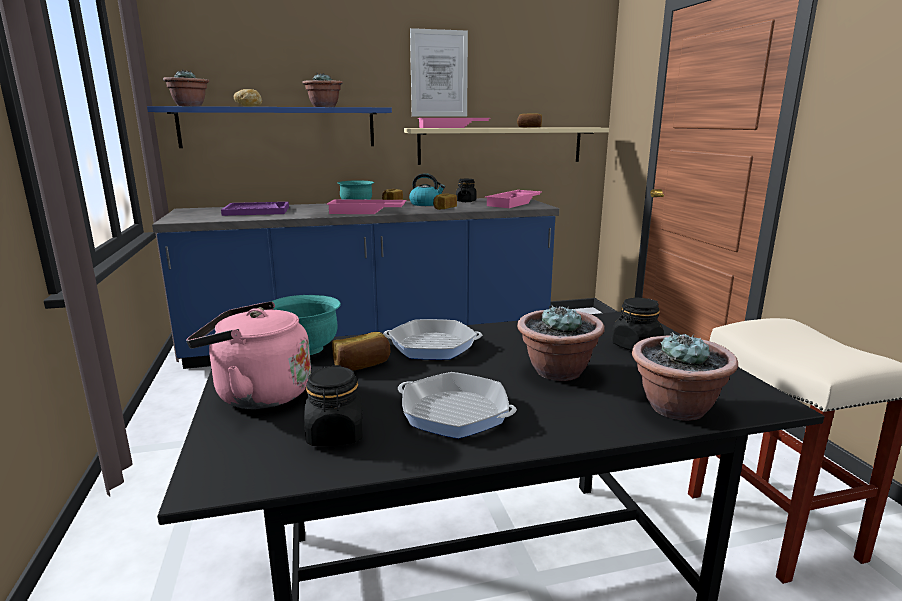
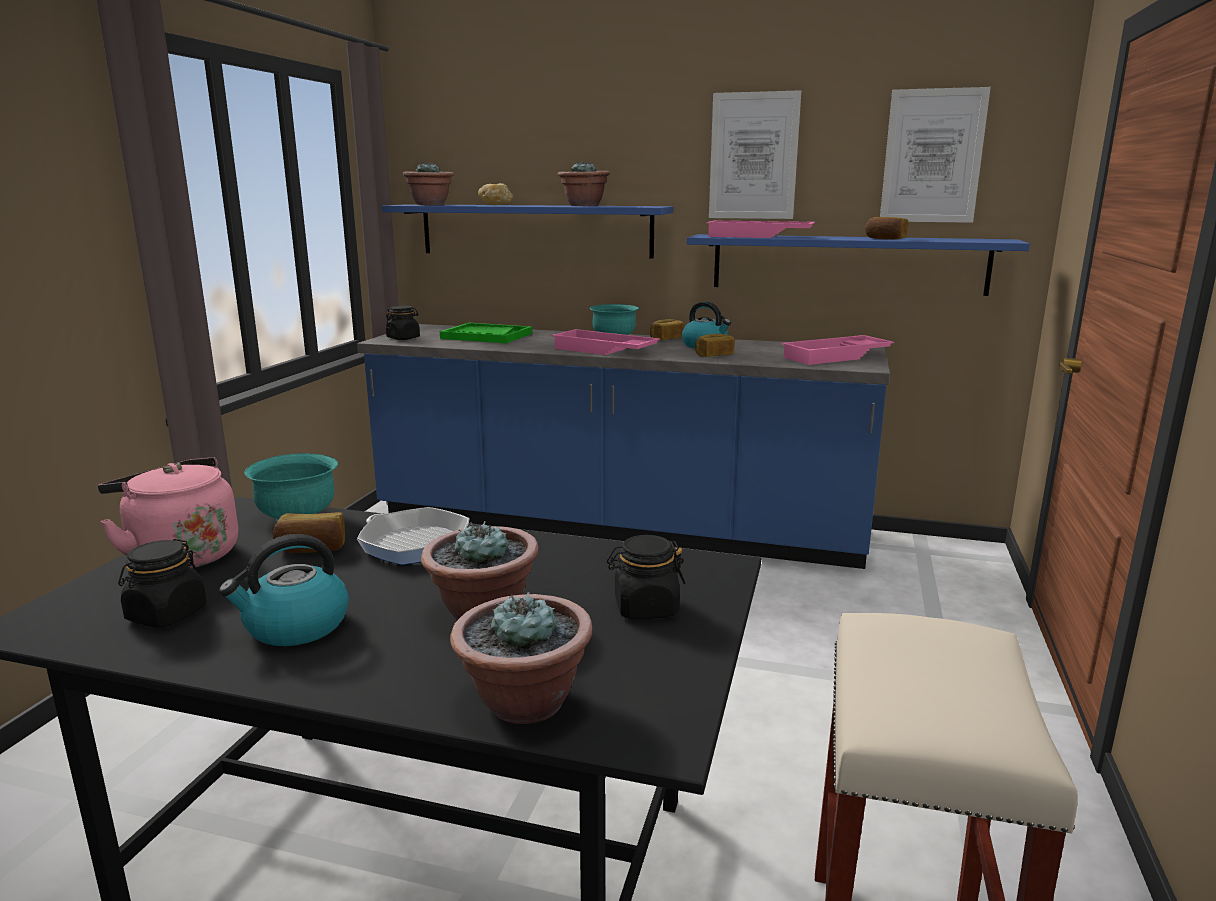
camera: 30 degrees right, 0 degrees up
(256, 211) = (486, 336): purple tray -> green tray
(454, 412) = (295, 626): frying pan -> kettle
(466, 201) = (771, 346): black jar -> black jar (403, 338)
(501, 145) = (847, 264): beige shelf -> blue shelf
(545, 77) = (932, 156): none -> picture

